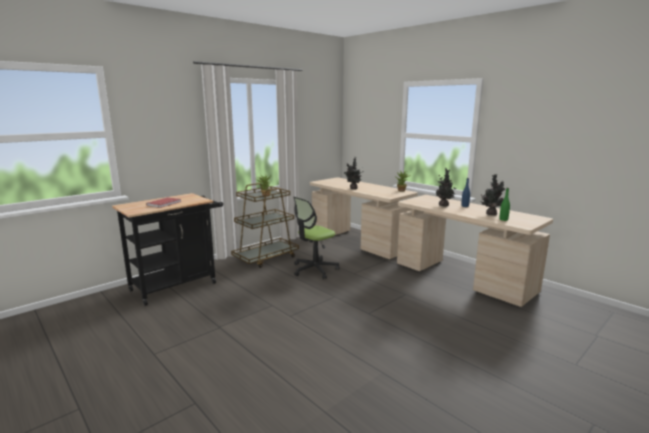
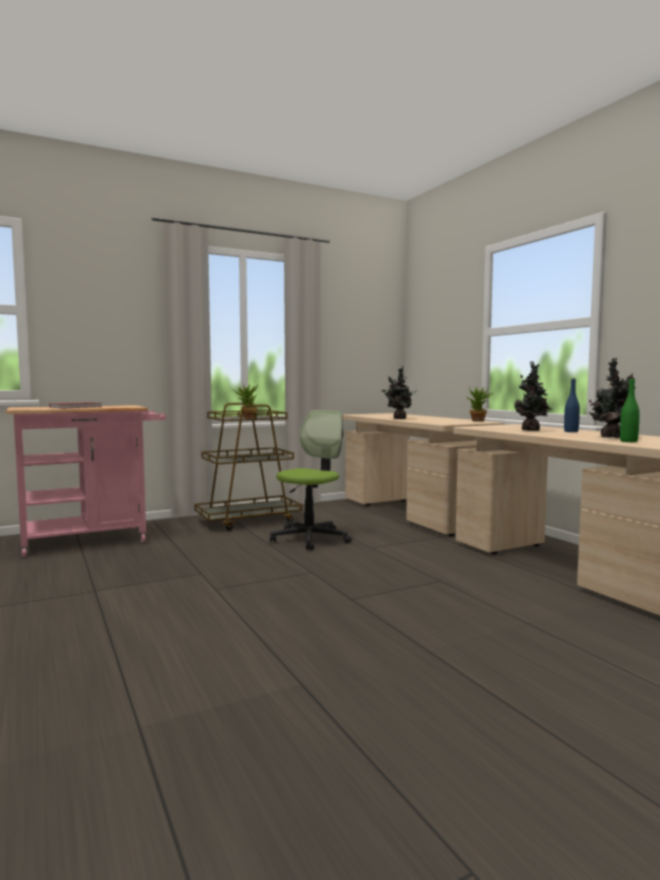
camera: 15 degrees right, 10 degrees down
(178, 285) = (93, 539): black cart -> pink cart
(314, 269) = (310, 538): office chair -> office chair turned 150 degrees clockwise

